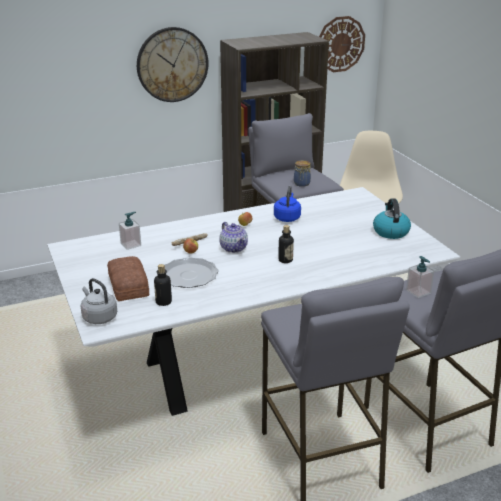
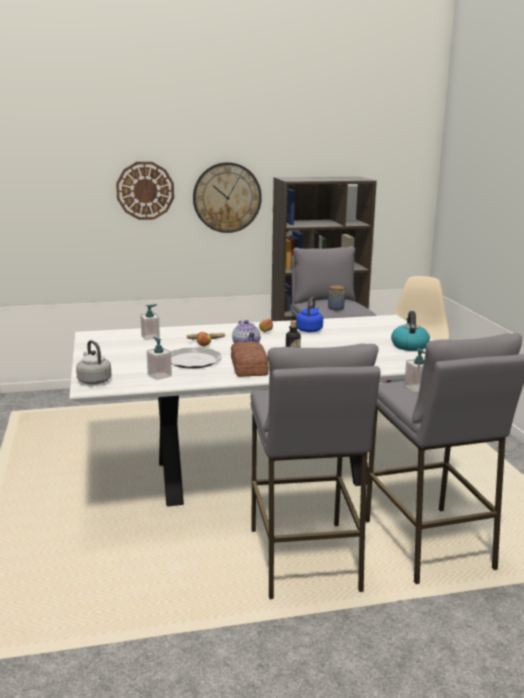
camera: 10 degrees right, 10 degrees down
(127, 285) = (132, 362): bread -> bread (248, 367)
(163, 302) = (159, 375): bottle -> soap dispenser
(340, 44) = (395, 192): wall clock -> wall clock (145, 190)

